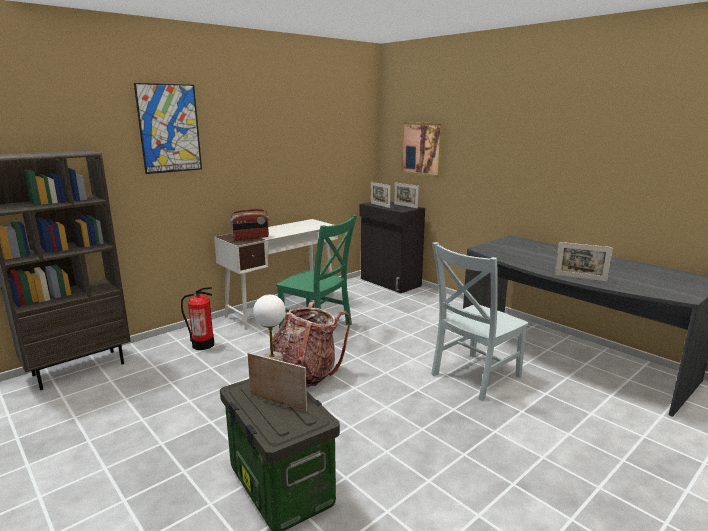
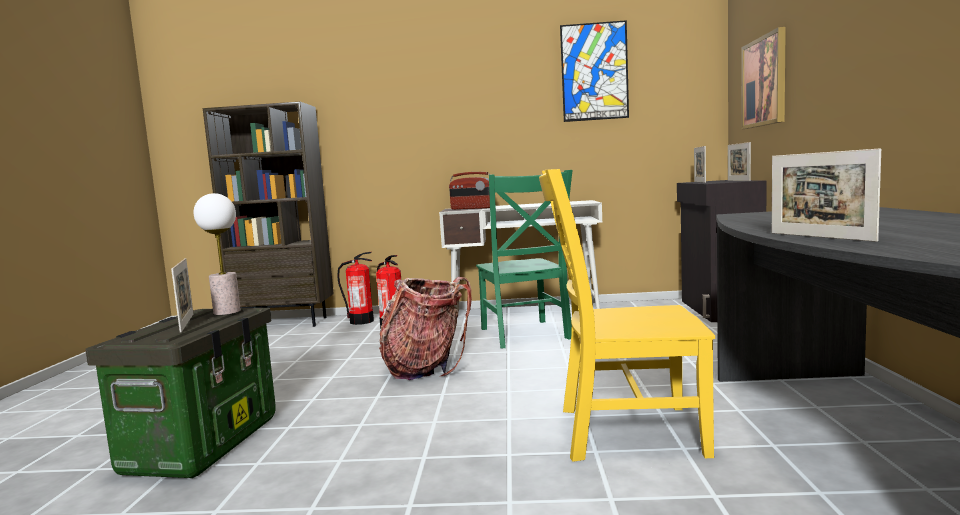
camera: 45 degrees right, 10 degrees down
(161, 347) = (361, 321): none -> fire extinguisher
(169, 128) = (398, 83): picture -> picture (594, 72)
(473, 376) = (622, 431): grey chair -> yellow chair

